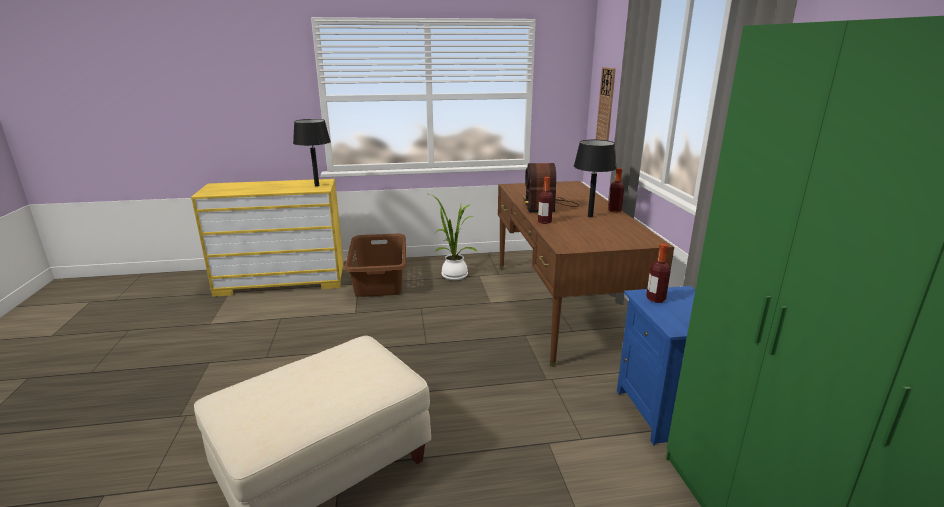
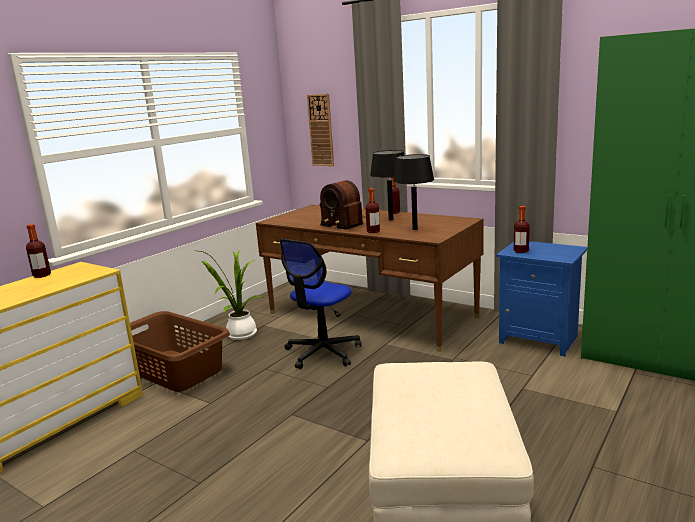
camera: 45 degrees left, 5 degrees down
(299, 181) = (42, 275): none -> bottle
(317, 185) = (84, 271): black table lamp -> black table lamp (414, 229)
(472, 317) = (322, 353): none -> office chair

